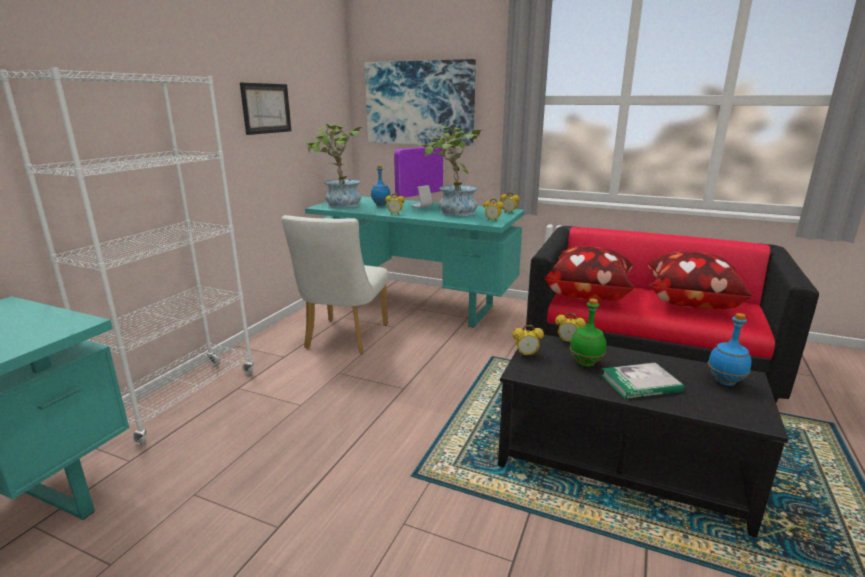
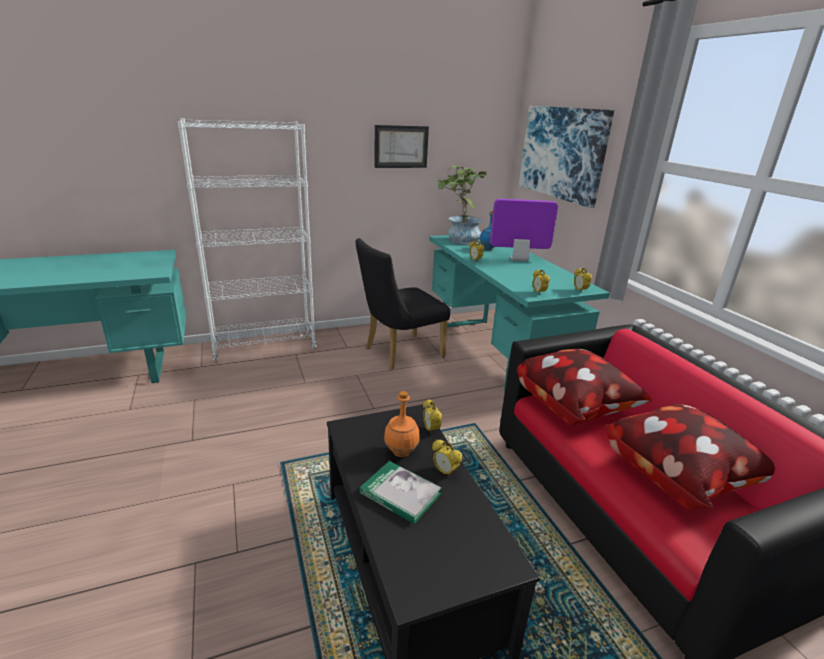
camera: 45 degrees right, 5 degrees up
(343, 339) = (398, 353): white chair -> black chair
(452, 212) = (526, 273): potted plant -> none
(526, 355) = (377, 419): alarm clock -> alarm clock (445, 472)
(585, 363) = (400, 452): green bottle -> orange bottle
(725, 382) = (472, 550): blue bottle -> none

